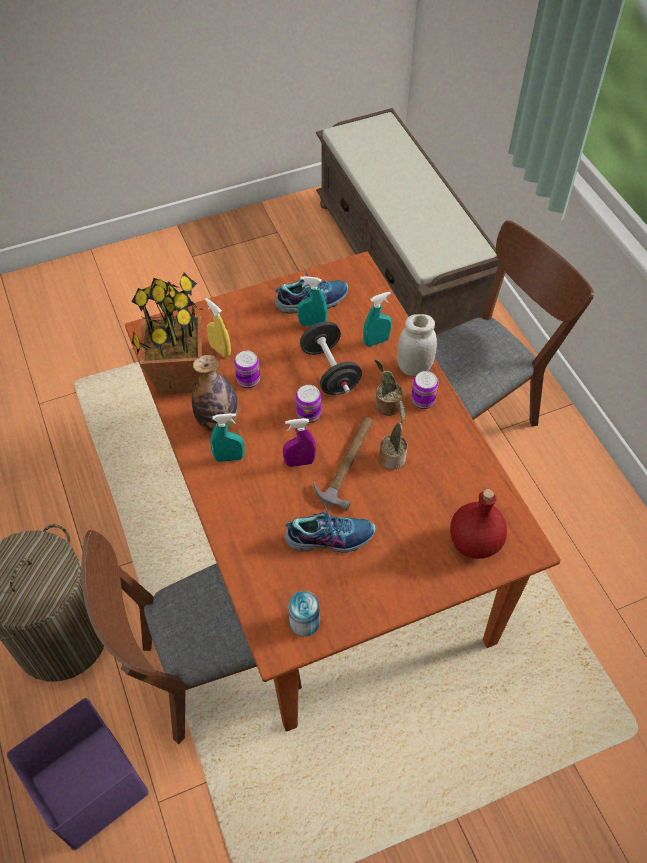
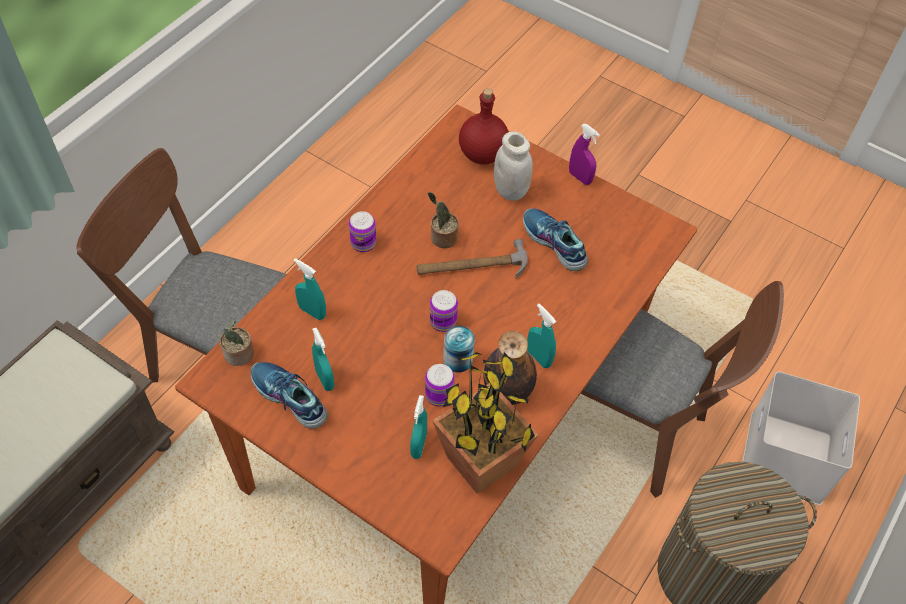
camera: 125 degrees left, 0 degrees up
(92, 786) = (784, 455): purple storage box -> white storage box
(220, 350) = (418, 445): yellow spray bottle -> turquoise spray bottle
(299, 462) = (500, 301): purple spray bottle -> purple spray bottle (580, 177)
(304, 622) = (635, 224): can -> can (458, 359)
(330, 371) = (378, 331): black dumbbell -> none
(386, 405) = (388, 268): potted plant -> potted plant (239, 355)
(414, 368) = (327, 266): white jar -> white jar (510, 191)

